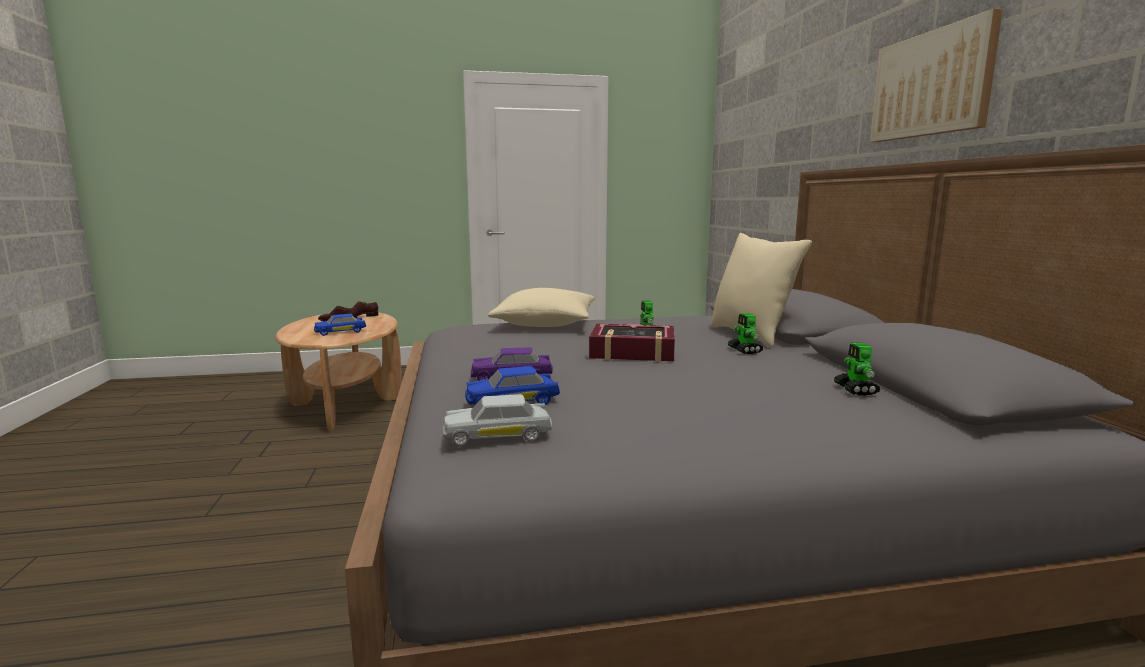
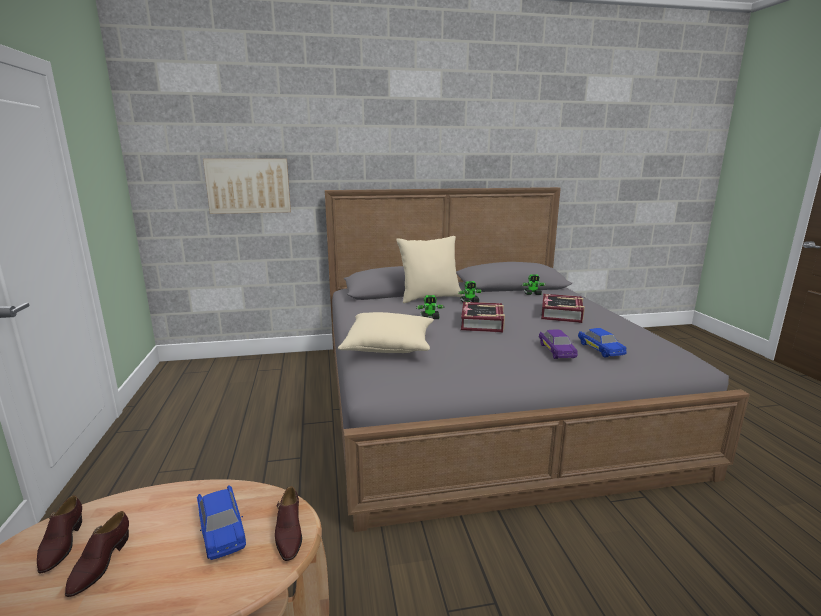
camera: 90 degrees left, 5 degrees up
(322, 340) = (289, 533): none -> brown shoe
(498, 435) = (649, 350): white toy car -> none
(710, 397) = (562, 314): none -> book
(931, 84) = (421, 148): picture -> picture (248, 186)

